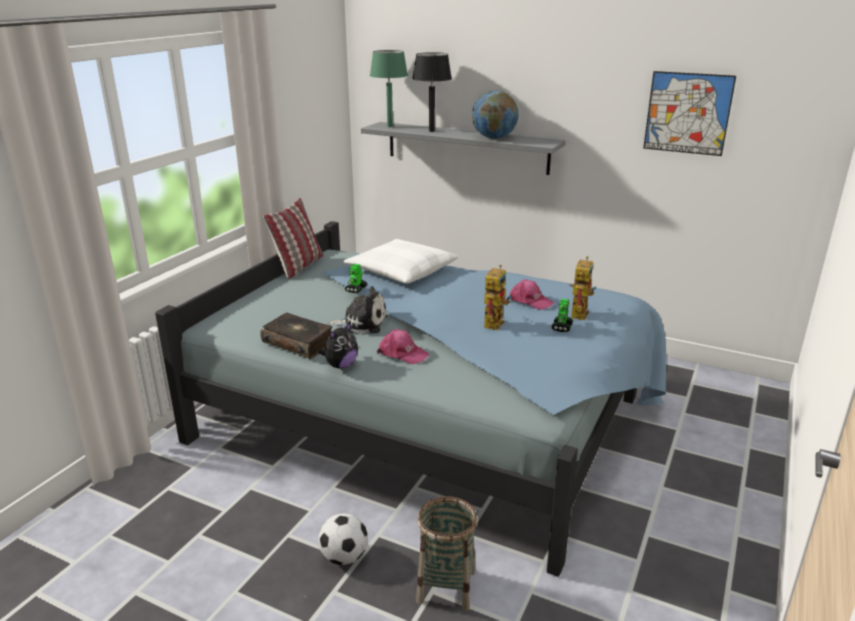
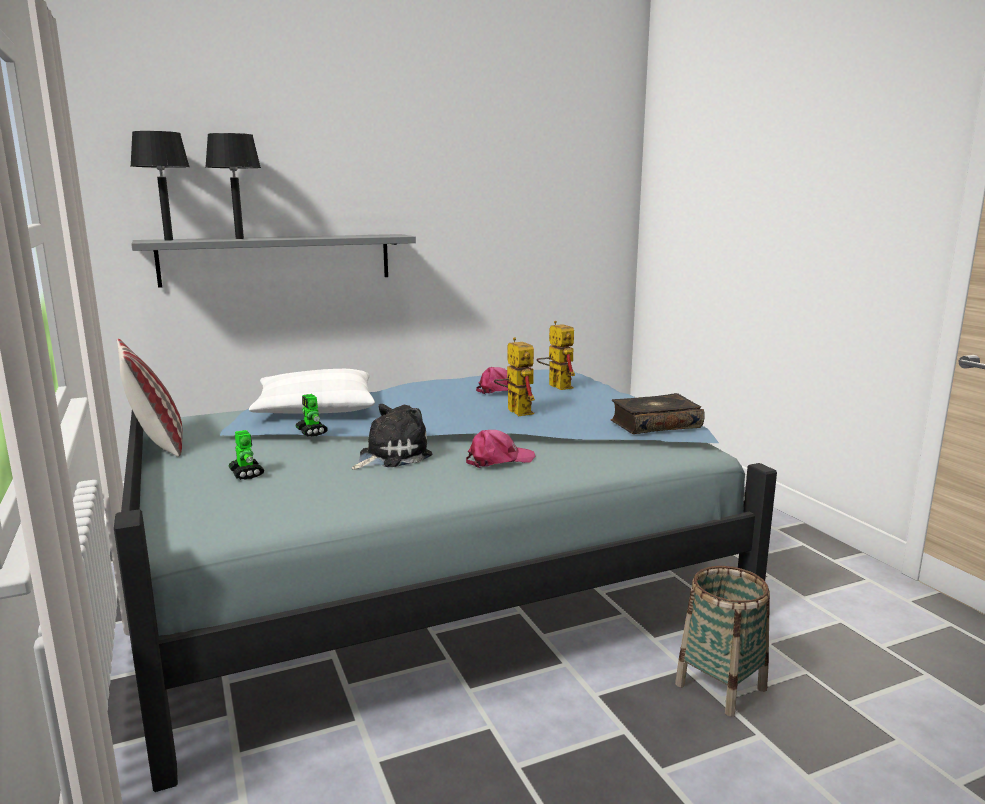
camera: 50 degrees left, 10 degrees down
(299, 343) = (367, 495): book -> book (655, 424)
(340, 365) = (465, 493): plush toy -> none
(344, 557) = (606, 736): football -> none
(389, 126) = (168, 240): green table lamp -> black table lamp
(494, 138) = (331, 236): globe -> none
(562, 327) = (571, 396): toy robot -> toy robot (246, 473)
(687, 113) = (517, 192): picture -> none

